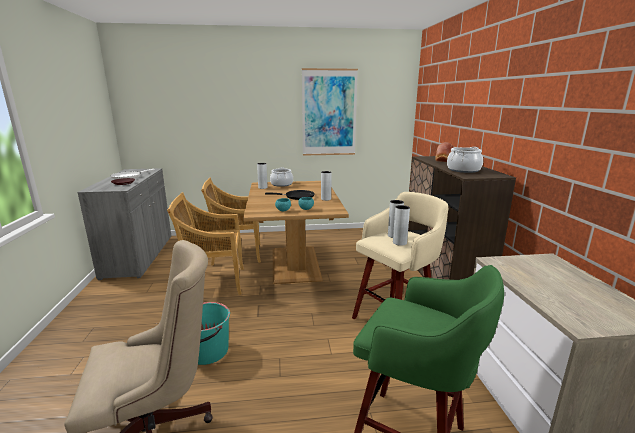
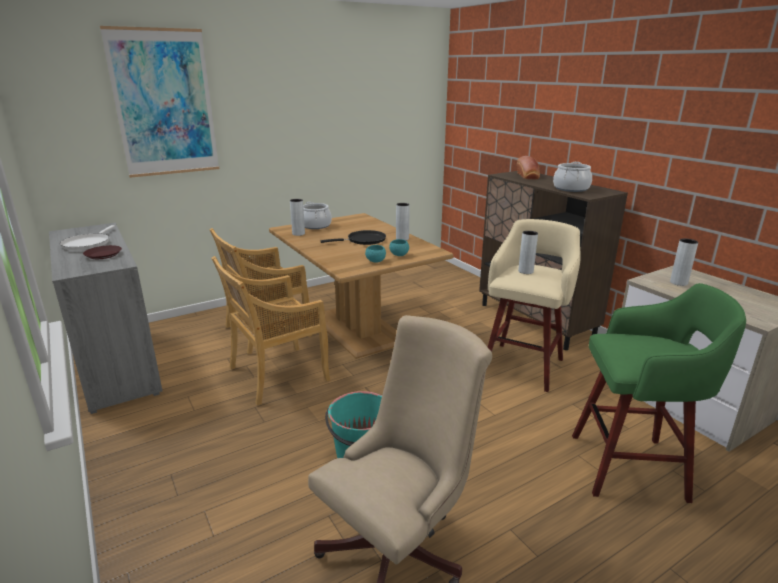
camera: 25 degrees left, 5 degrees up
(329, 113) = (349, 120): picture -> picture (164, 103)
(399, 243) = (540, 278): grey vase -> grey vase (678, 283)

